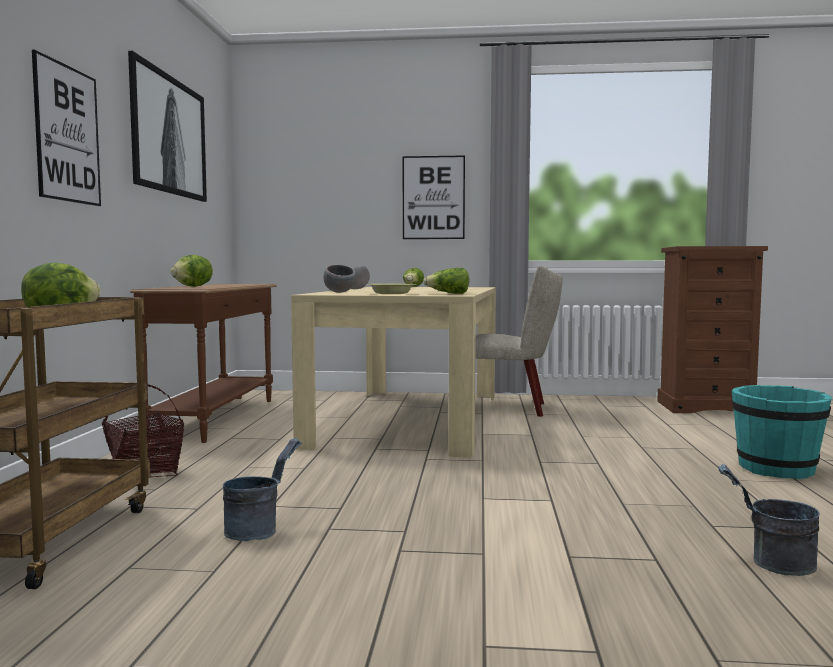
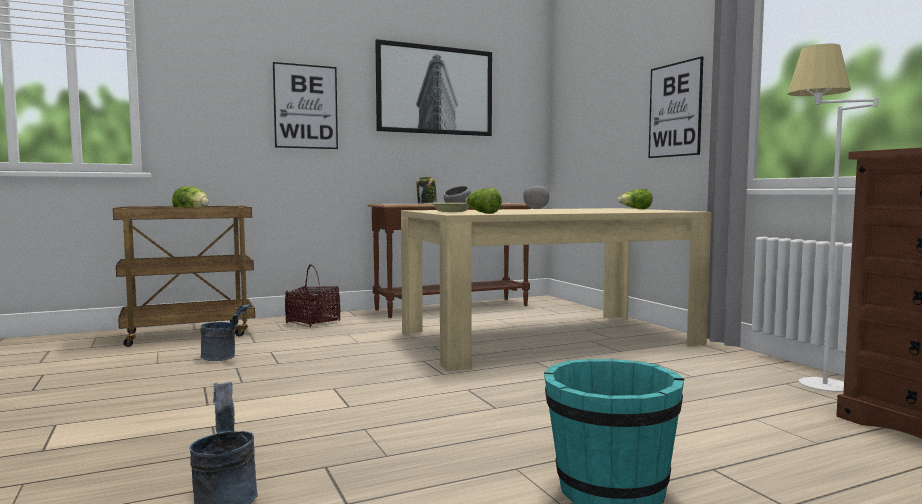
camera: 60 degrees right, 0 degrees up
(193, 286) = (426, 203): lettuce -> jar
(509, 408) = (664, 355): beige chair -> none
(619, 404) = (814, 388): none -> white floor lamp

